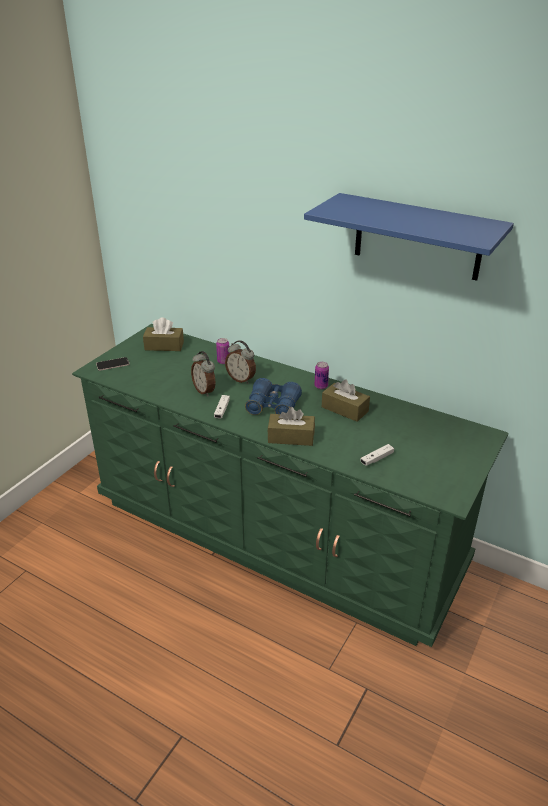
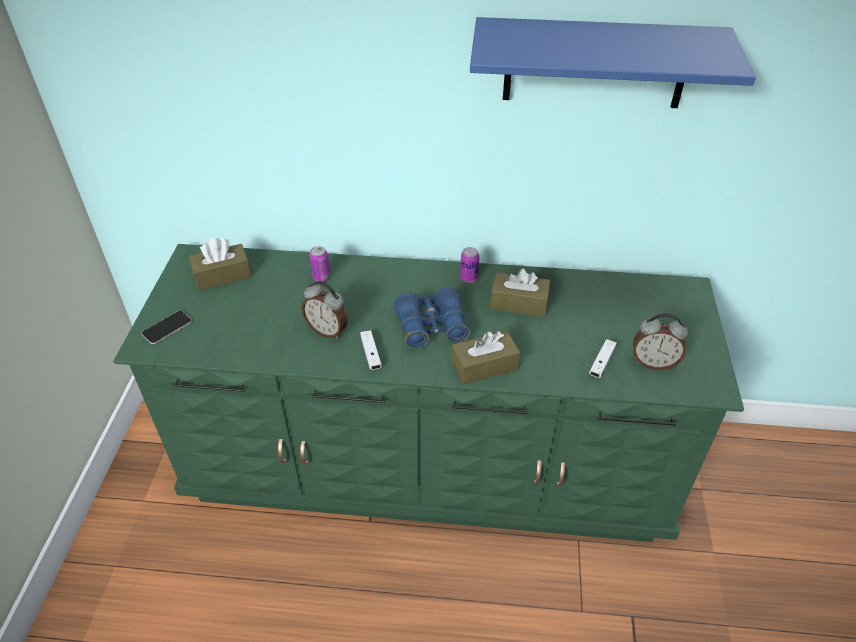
camera: 25 degrees left, 10 degrees up
(241, 379) = (363, 297): alarm clock -> alarm clock (653, 362)

